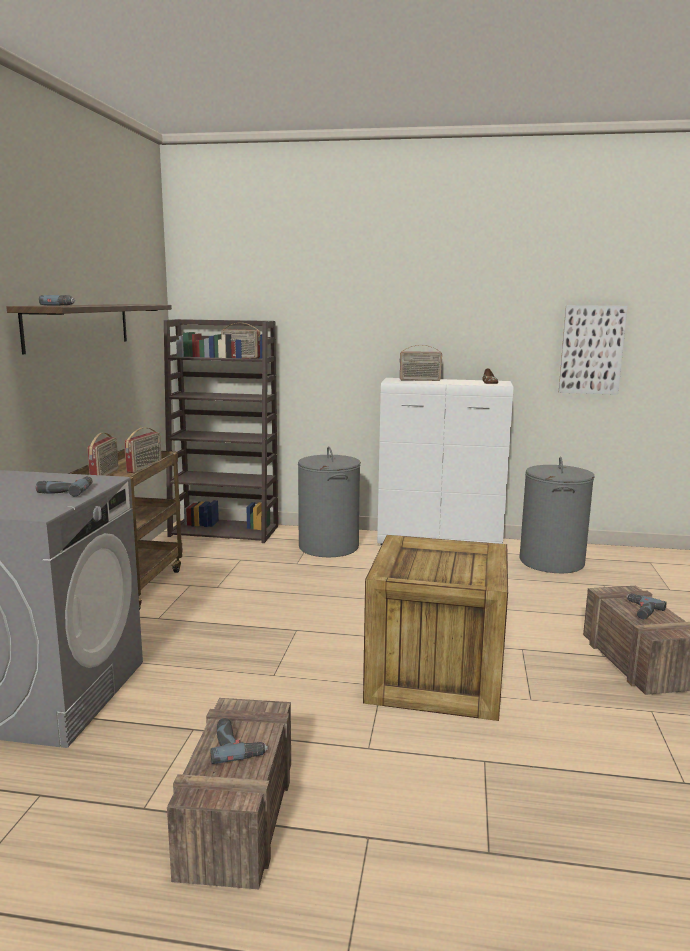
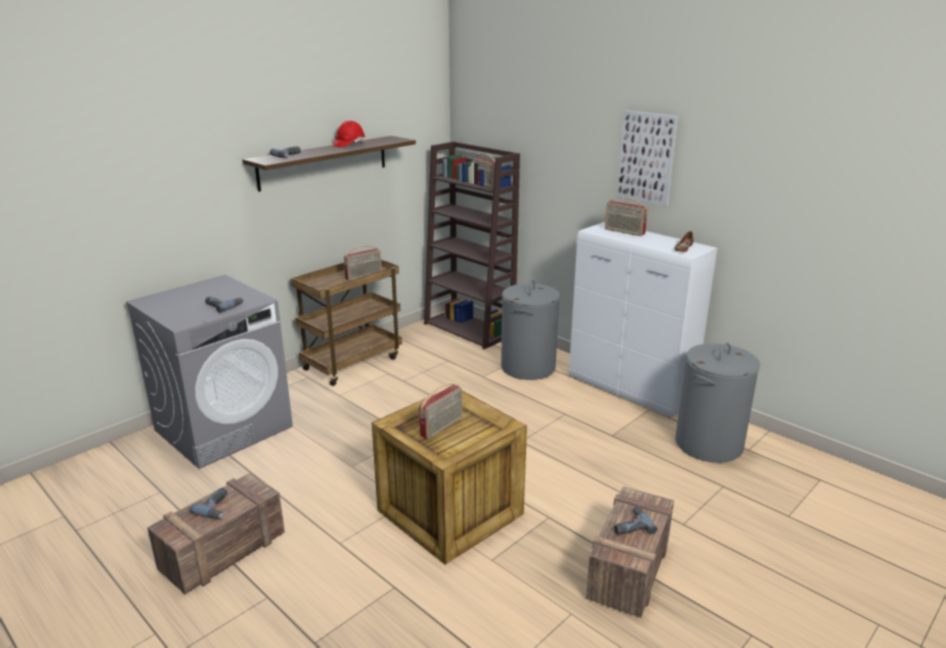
camera: 35 degrees right, 10 degrees up
(105, 475) = (330, 279): radio -> radio (442, 427)
(107, 304) = (349, 144): none -> red hard hat
(591, 350) = (807, 230): picture -> picture (646, 158)

